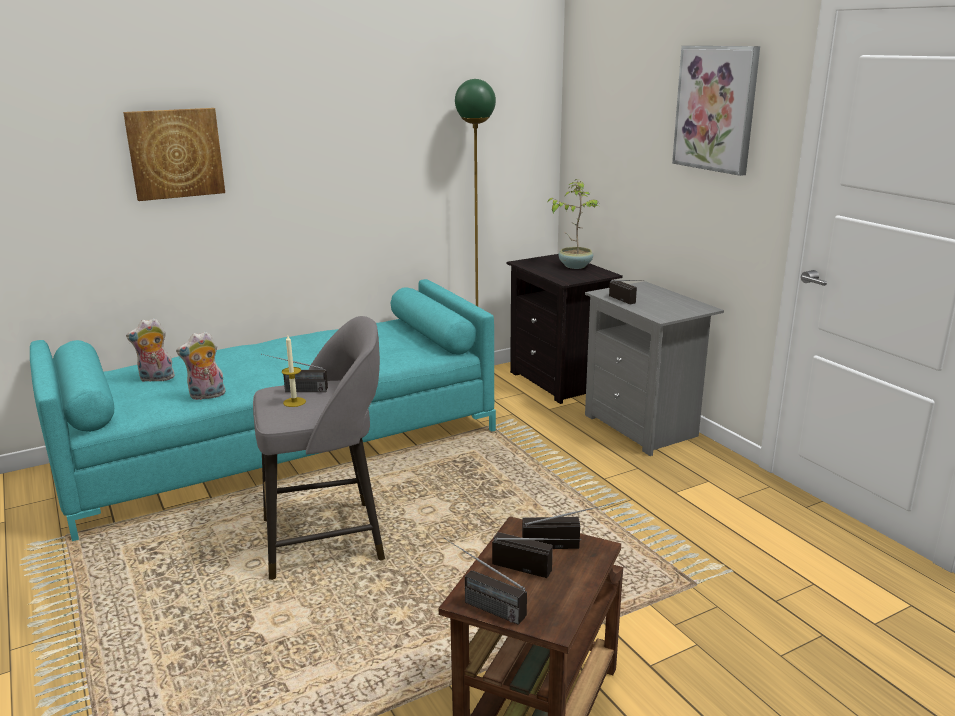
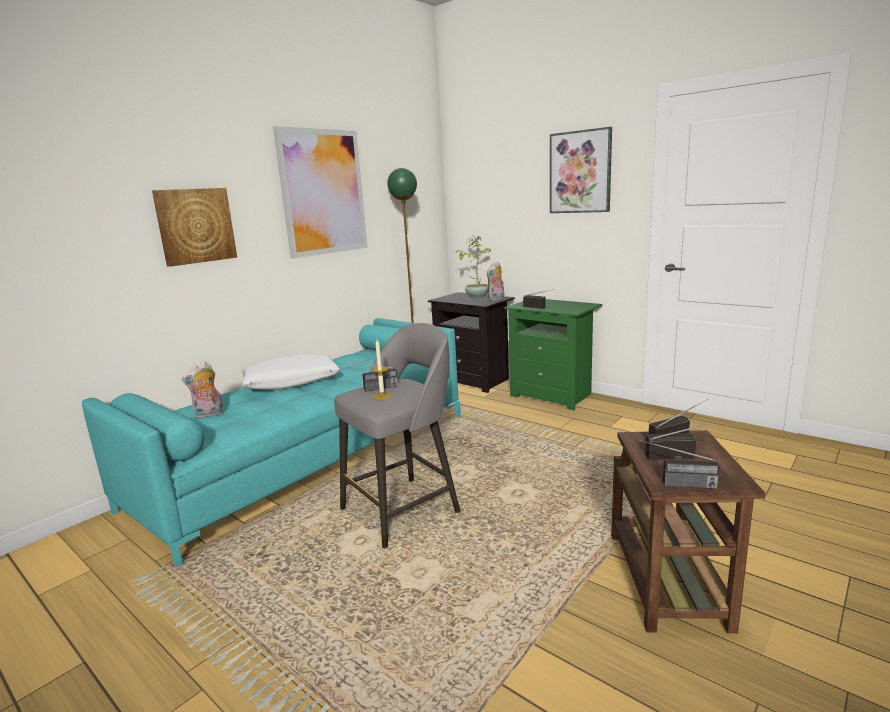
camera: 20 degrees left, 5 degrees down
(206, 396) = (270, 416): plush toy -> plush toy (496, 299)
(272, 352) = (291, 382): none -> white pillow
(356, 111) = (323, 192): none -> picture
(644, 427) = (553, 395): grey nightstand -> green nightstand

